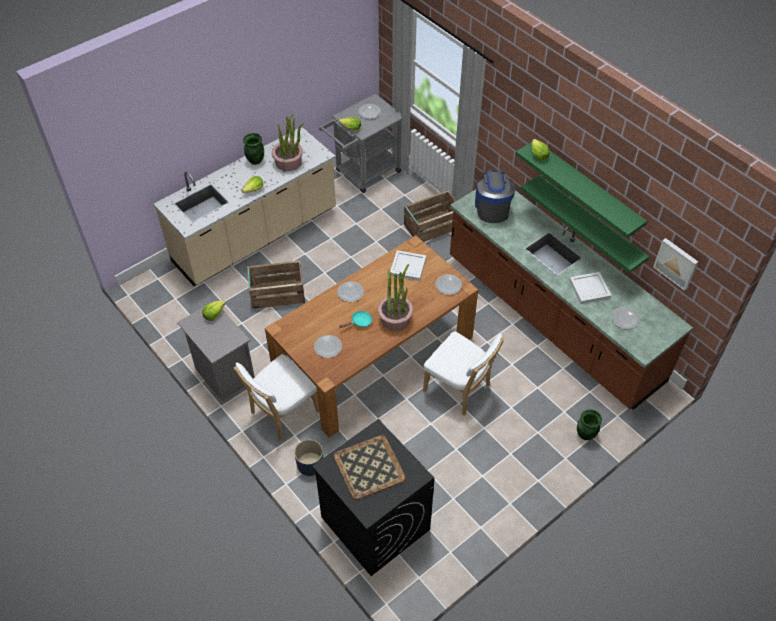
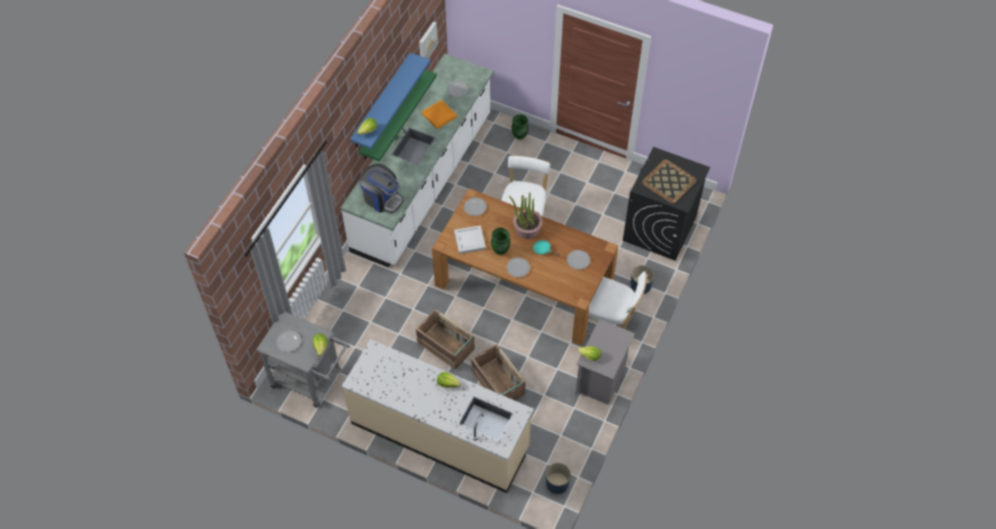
camera: 115 degrees left, 5 degrees up
(152, 298) = (557, 483): none -> blue planter
(255, 161) = (409, 401): green vase -> green vase (500, 250)
(288, 162) = (398, 372): potted plant -> none
(431, 226) = (359, 298): crate -> crate (446, 346)
(492, 208) = (382, 198): coffee machine -> coffee machine turned 120 degrees counterclockwise
(551, 319) = (423, 182): brown counter -> white counter
(586, 188) = (381, 101): green shelf -> blue shelf
(589, 288) = (439, 116): white tray -> orange tray

